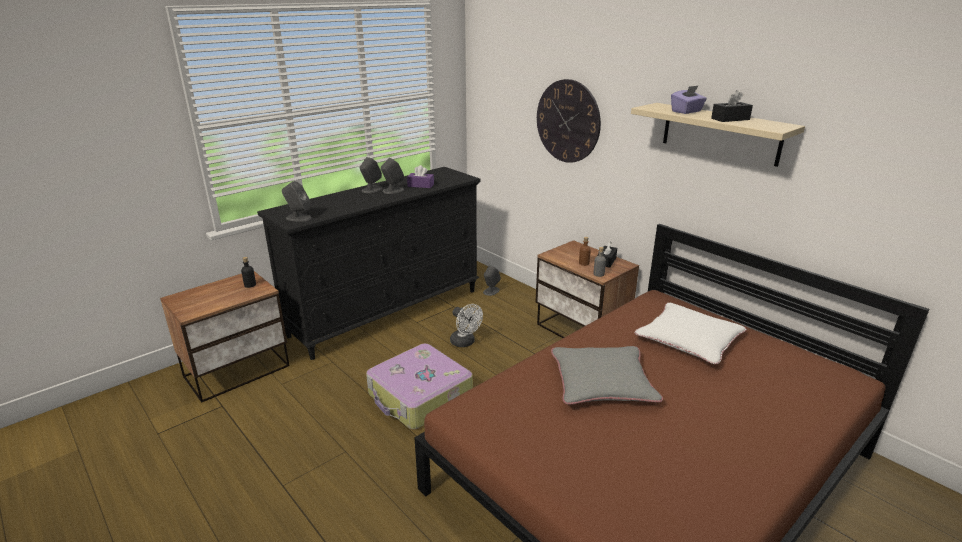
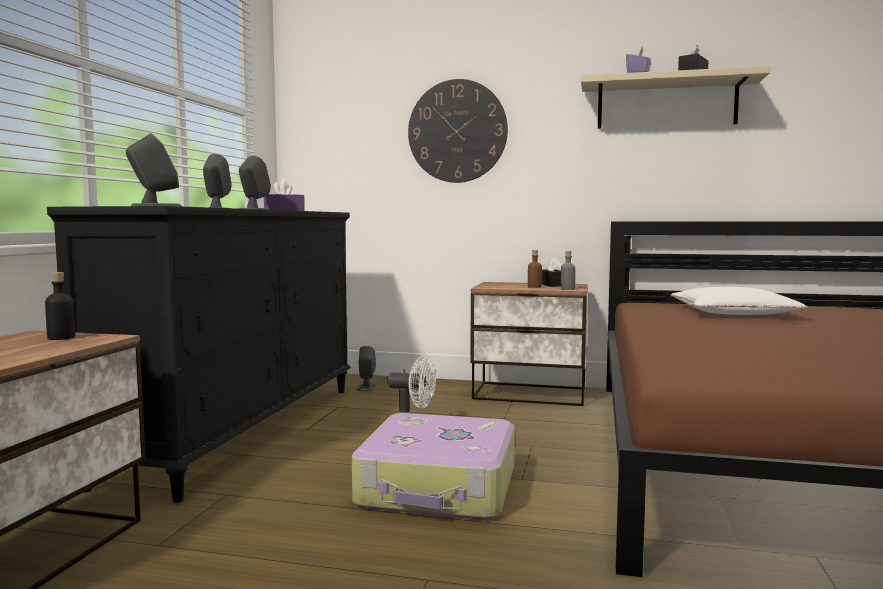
camera: 35 degrees left, 20 degrees down
(602, 382) = (747, 338): grey pillow -> none

